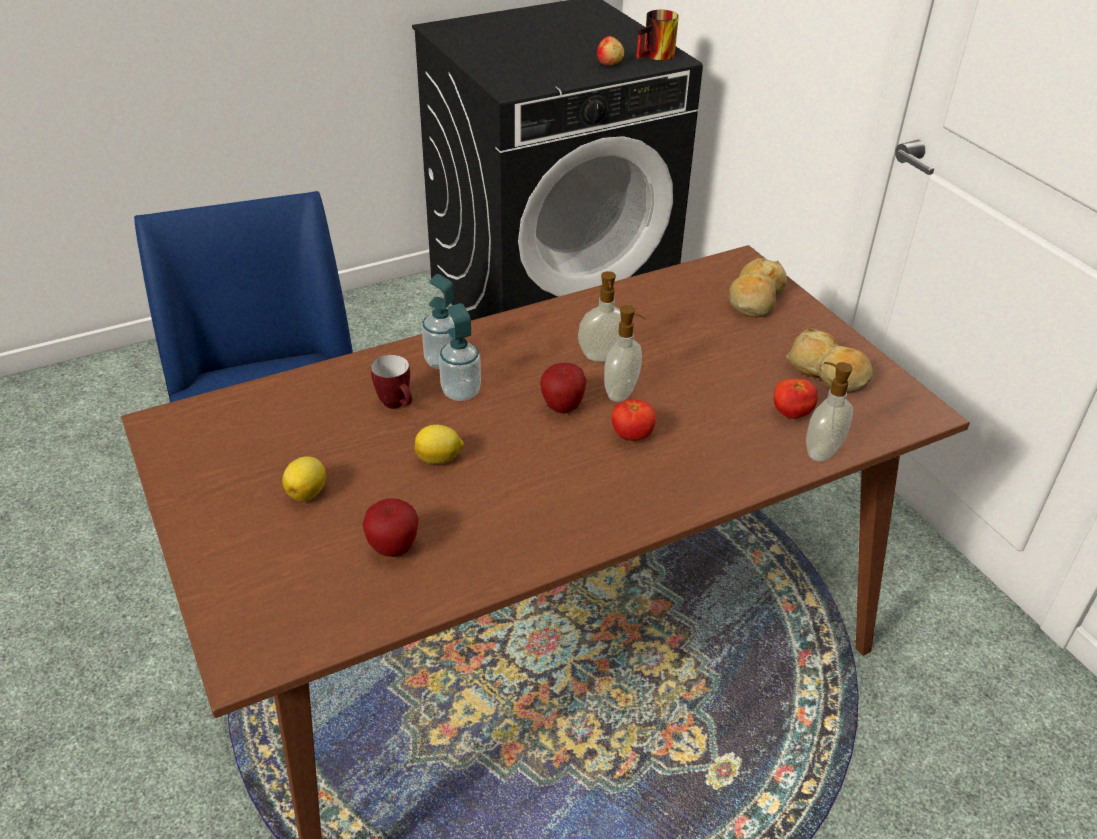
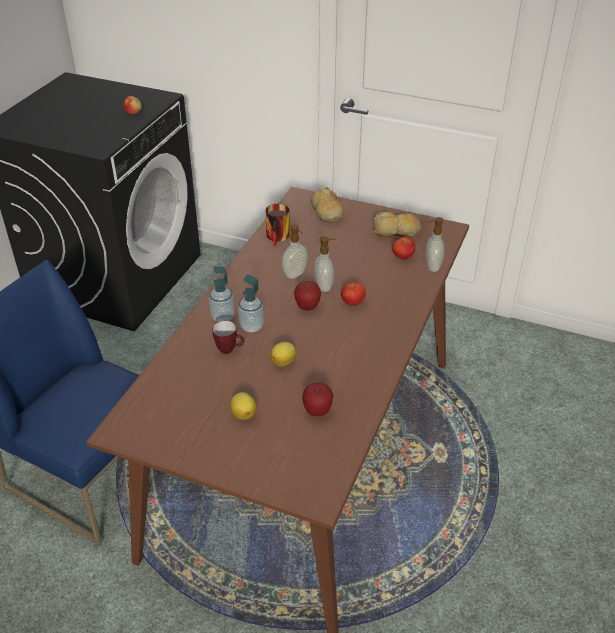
camera: 40 degrees left, 0 degrees up
(657, 56) = (154, 98): mug -> mug (279, 237)

